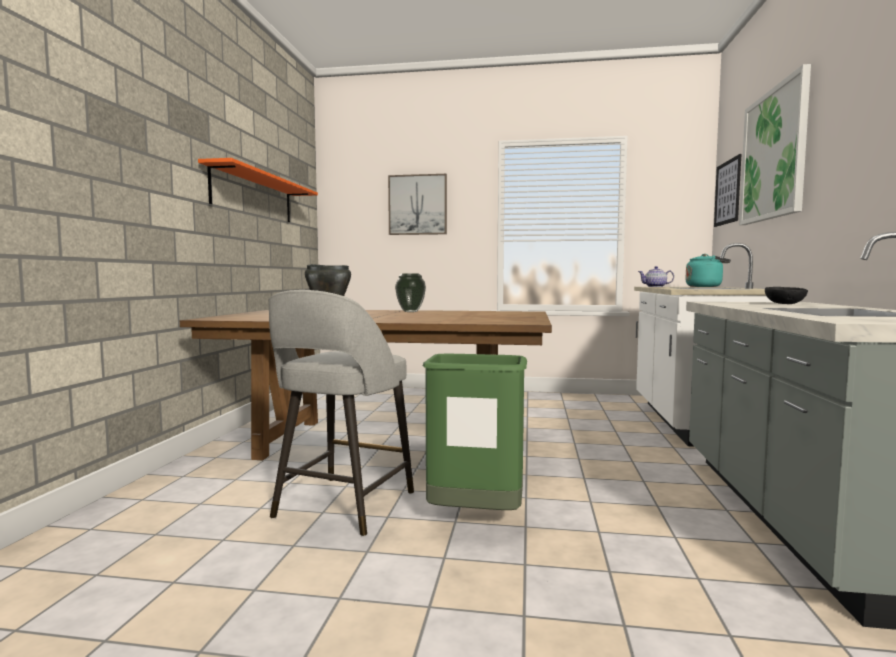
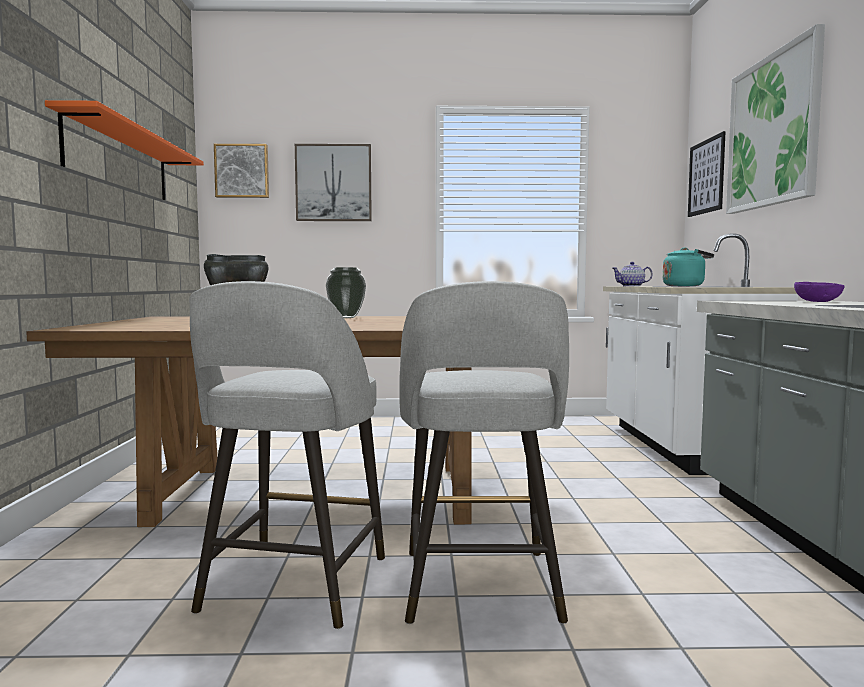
camera: 10 degrees left, 0 degrees up
(349, 197) = (242, 171): none -> picture
(475, 518) = (480, 588): green trash can -> grey stool
(786, 304) = (819, 301): black bowl -> purple bowl

